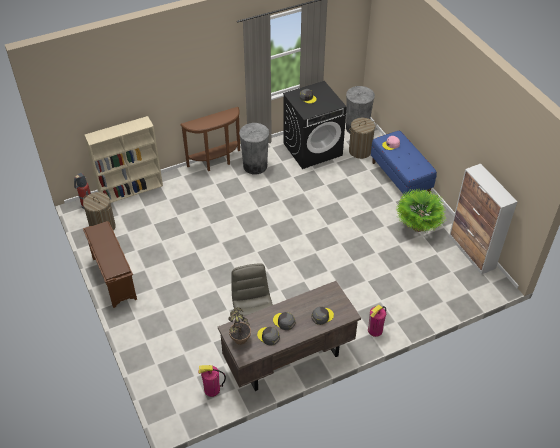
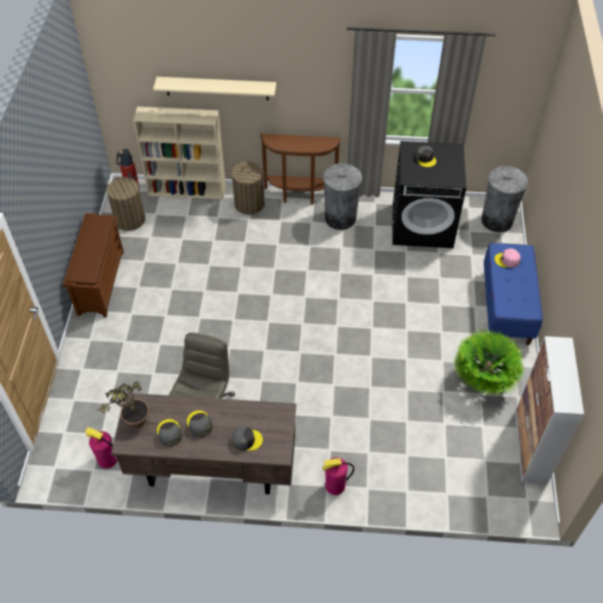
camera: 30 degrees right, 5 degrees up
(144, 98) = (217, 88): none -> beige shelf
(360, 151) = (480, 251): laundry basket -> laundry basket (249, 204)

